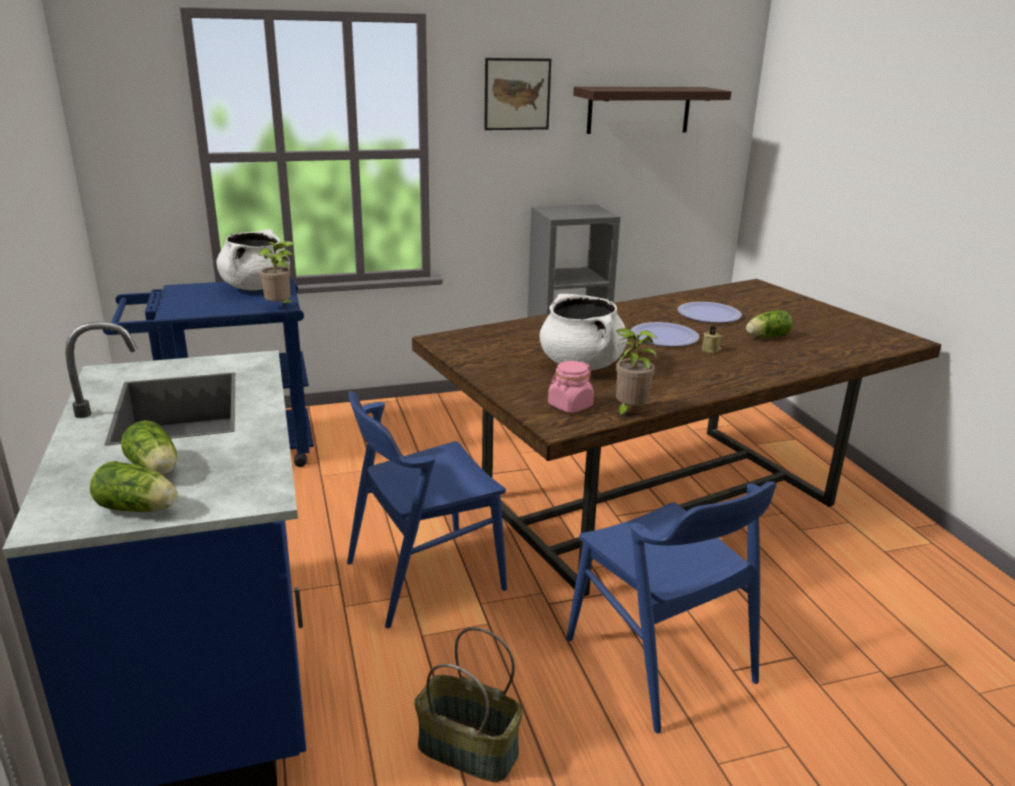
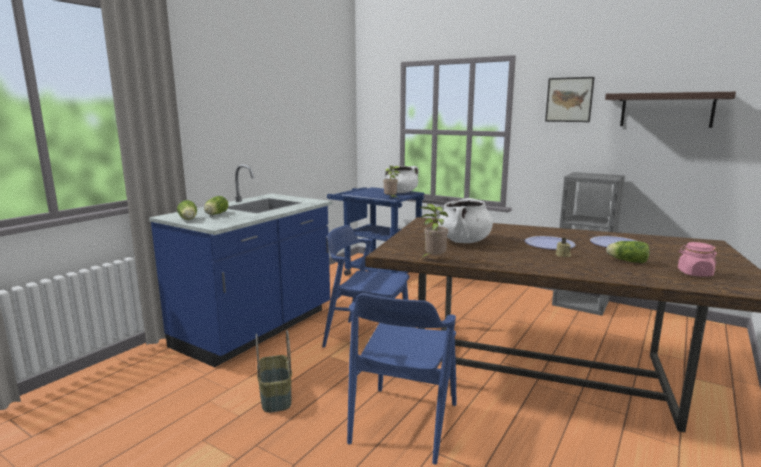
camera: 50 degrees right, 10 degrees down
(570, 406) = (412, 250): pink jar -> pink jar (694, 273)

